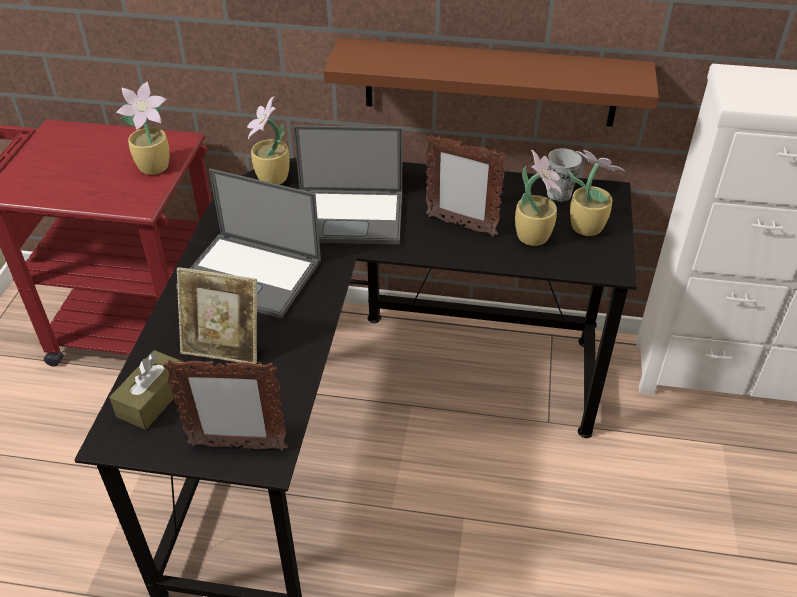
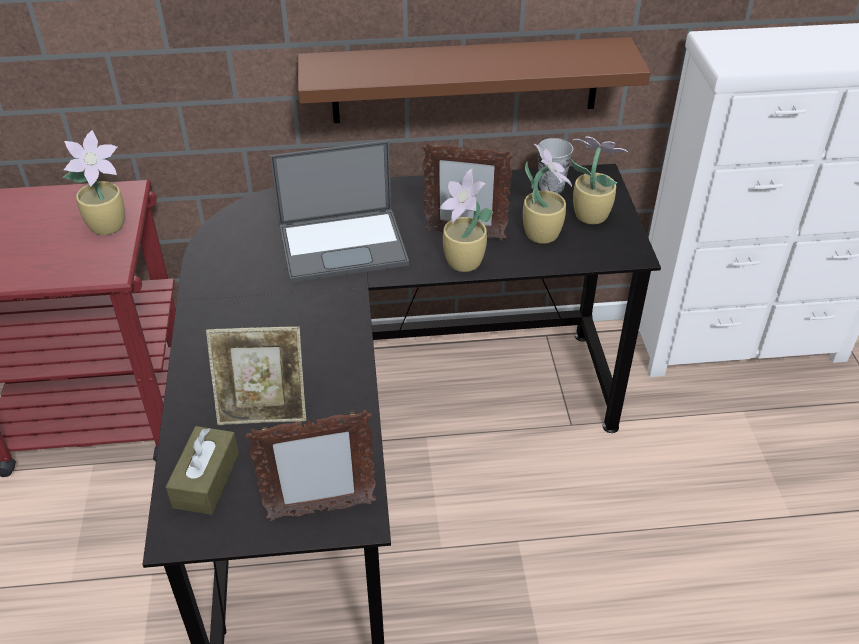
camera: 15 degrees left, 0 degrees up
(252, 274) = (263, 325): laptop -> none
(272, 179) = (244, 218): potted plant -> potted plant (464, 263)

